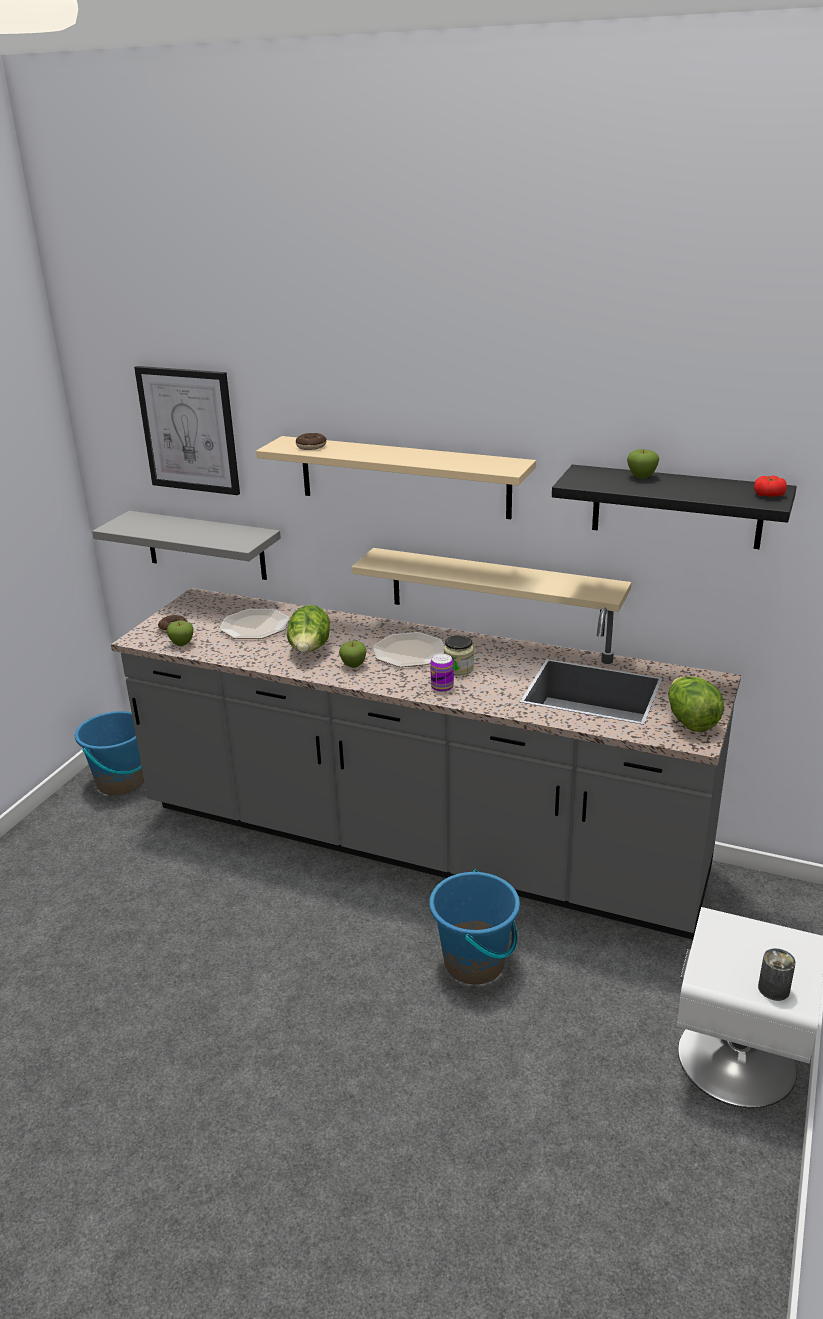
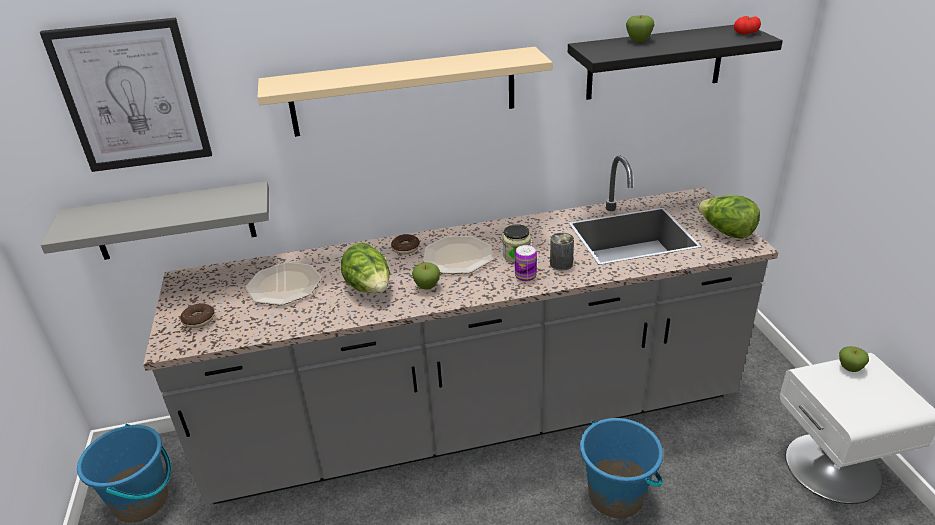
camera: 35 degrees left, 5 degrees up
(182, 644) = (229, 332): apple -> apple (850, 368)
(311, 447) = (312, 80): donut -> donut (406, 248)
(496, 591) = (501, 178): beige shelf -> none
(773, 989) = (895, 406): can -> can (561, 264)

